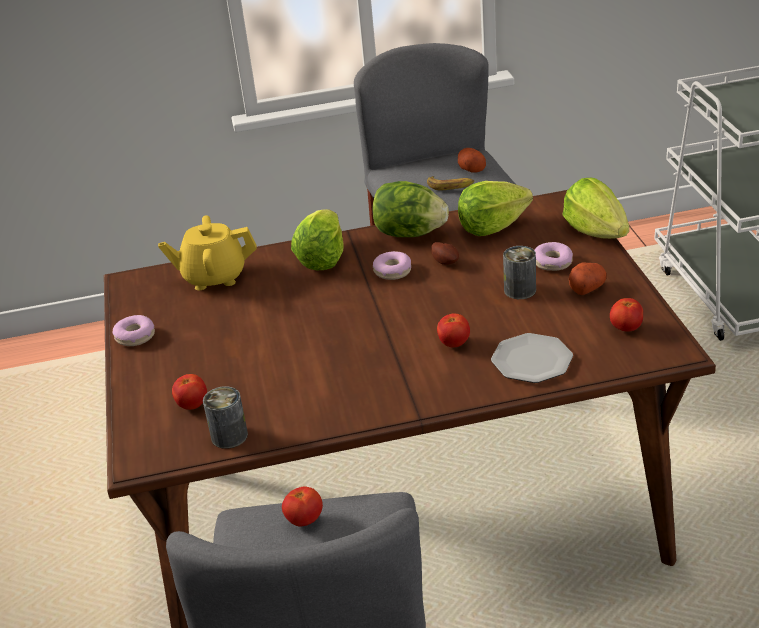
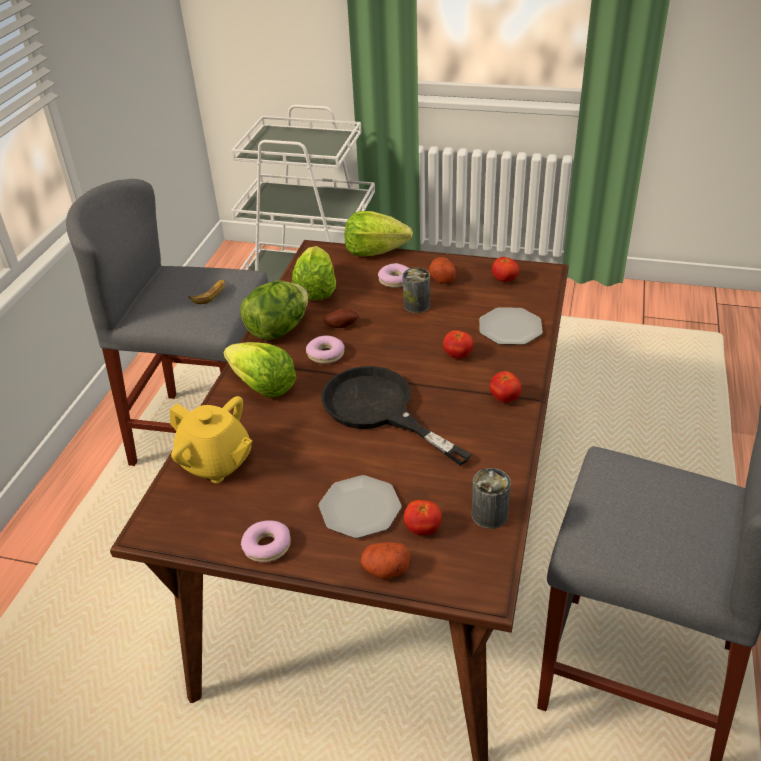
camera: 65 degrees left, 5 degrees up
(199, 364) = (359, 509): none -> plate
(214, 277) = (216, 462): yellow teapot -> yellow teapot turned 75 degrees counterclockwise
(304, 520) = (607, 506): tomato -> tomato (504, 398)
(333, 328) = (379, 410): none -> black frying pan
(471, 168) = (197, 277): potato -> potato (385, 569)

